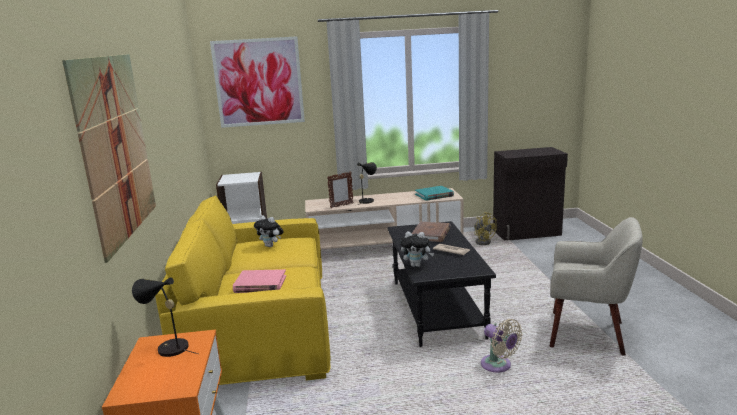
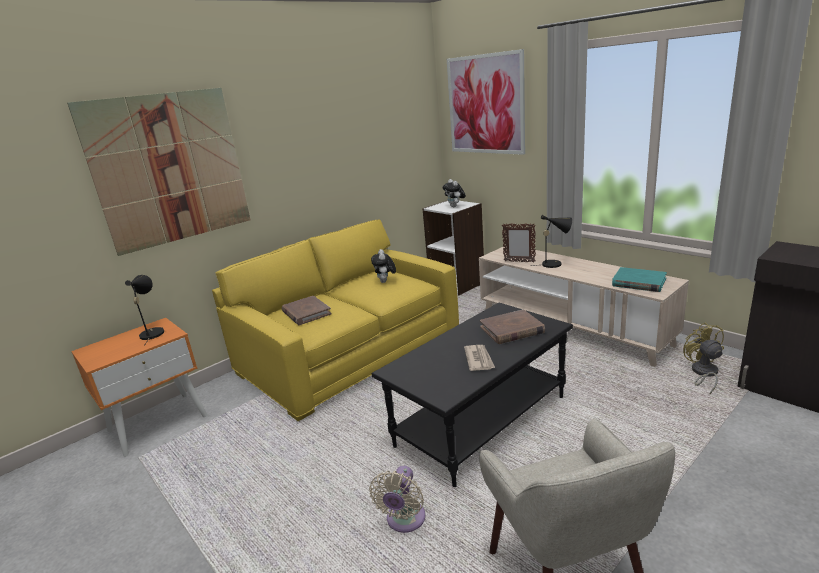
camera: 55 degrees right, 5 degrees up
(260, 284) = (306, 313): pink book -> brown book
(417, 265) = (414, 357): plush toy -> plush toy (455, 206)
(483, 241) = (703, 373): yellow fan -> yellow fan turned 150 degrees clockwise

